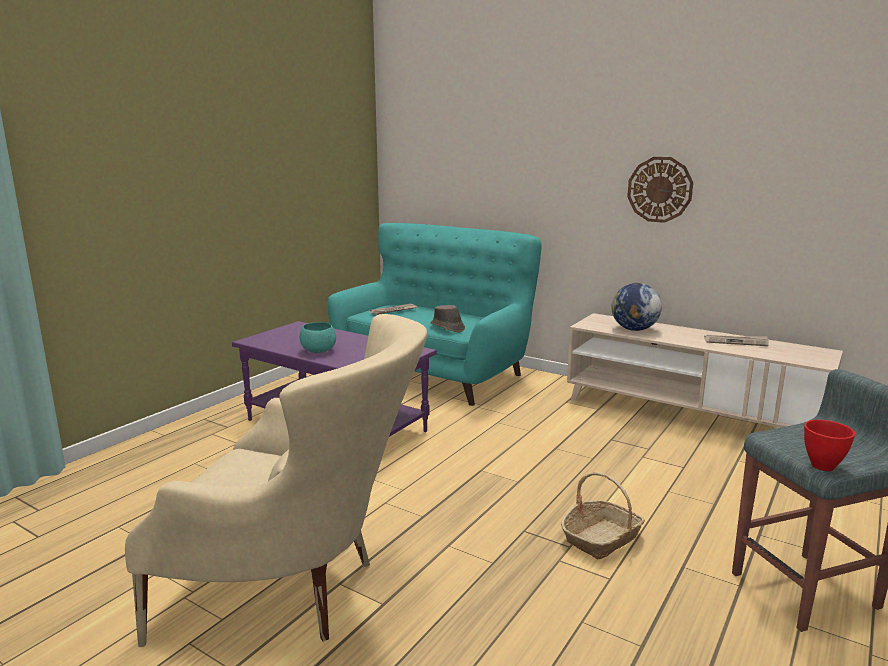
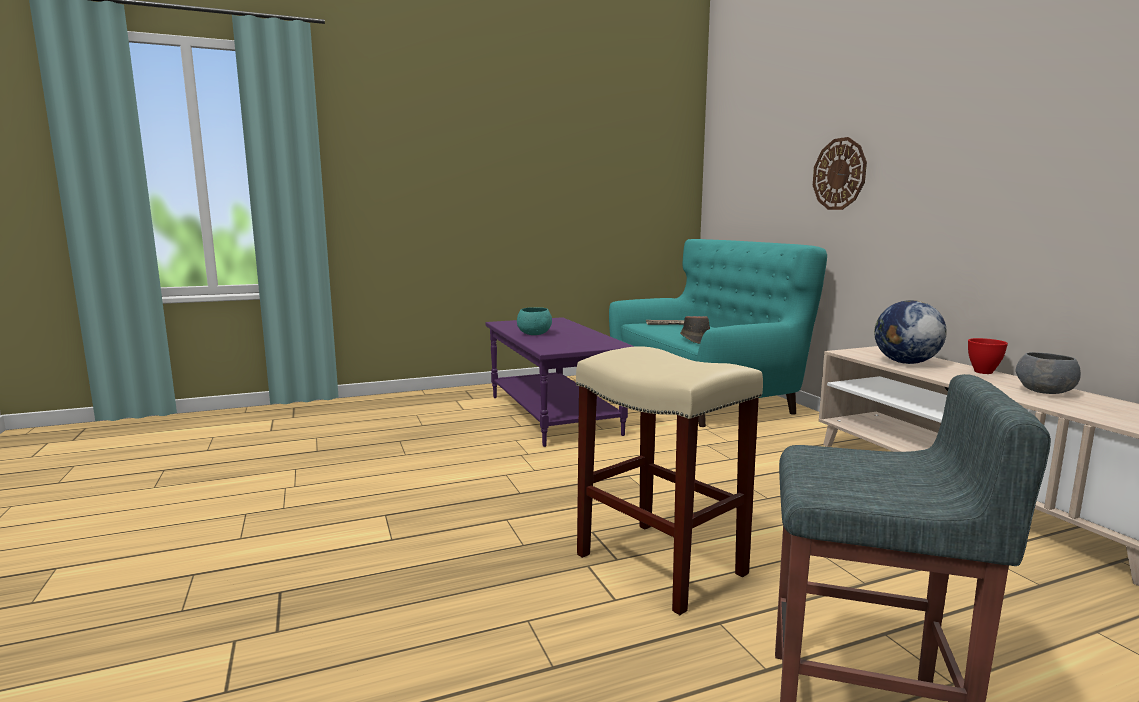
camera: 35 degrees right, 5 degrees down
(299, 591) = (352, 509): beige armchair -> none
(601, 538) = (663, 564): basket -> beige stool
(659, 189) = (970, 180): wall clock -> wall clock (839, 174)
(736, 342) = (1045, 392): newspaper -> grey bowl
(822, 466) = (814, 488): red bowl -> red bowl (983, 372)

